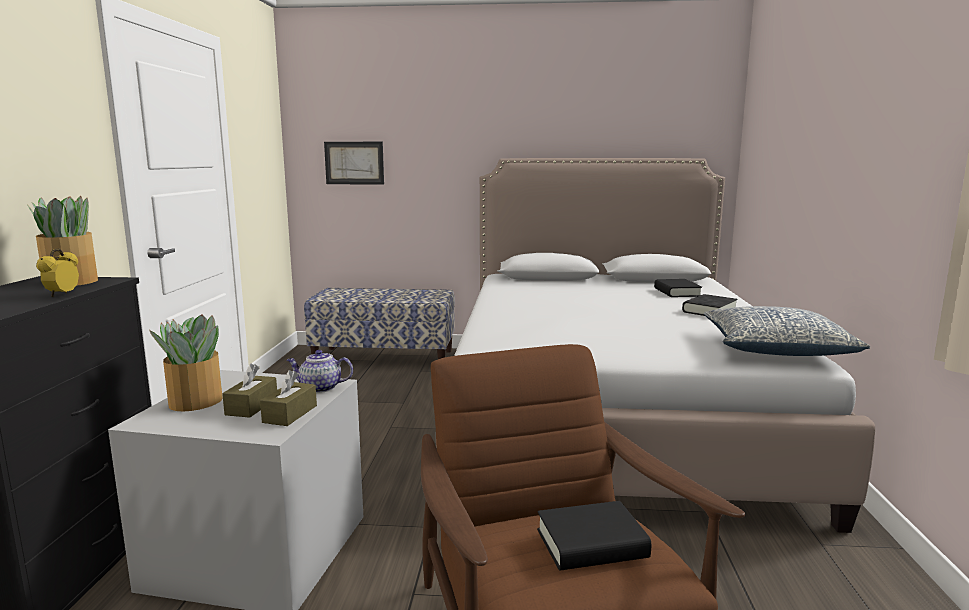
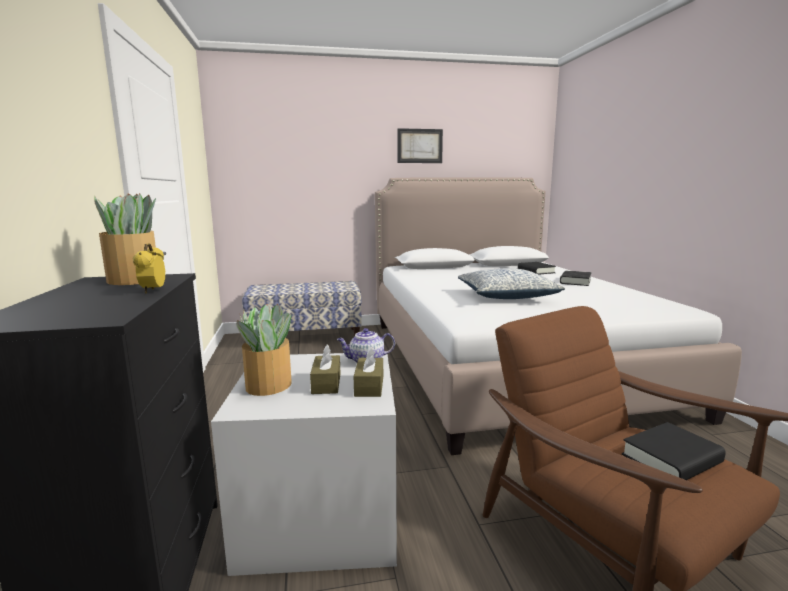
camera: 15 degrees left, 0 degrees up
(354, 163) = (271, 182): picture -> picture (419, 146)
(776, 349) = (655, 303): pillow -> pillow (507, 296)

